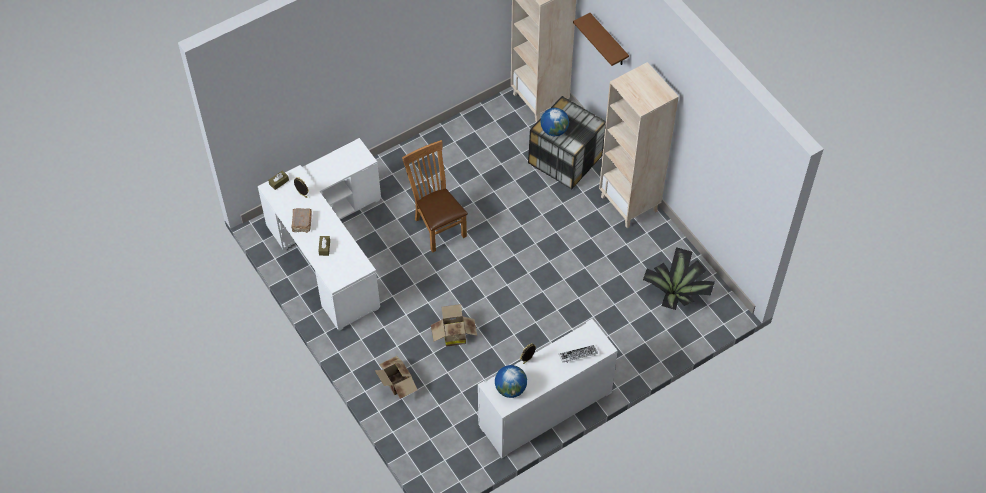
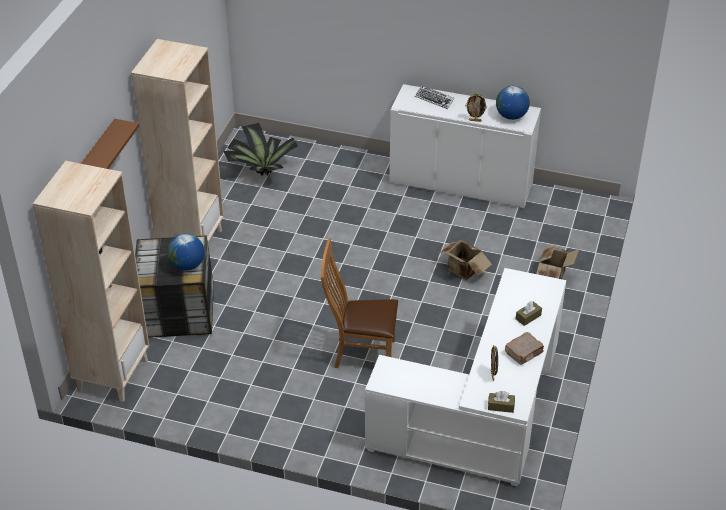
camera: 130 degrees left, 15 degrees down
(437, 226) = (360, 354): brown chair -> brown chair turned 75 degrees clockwise

